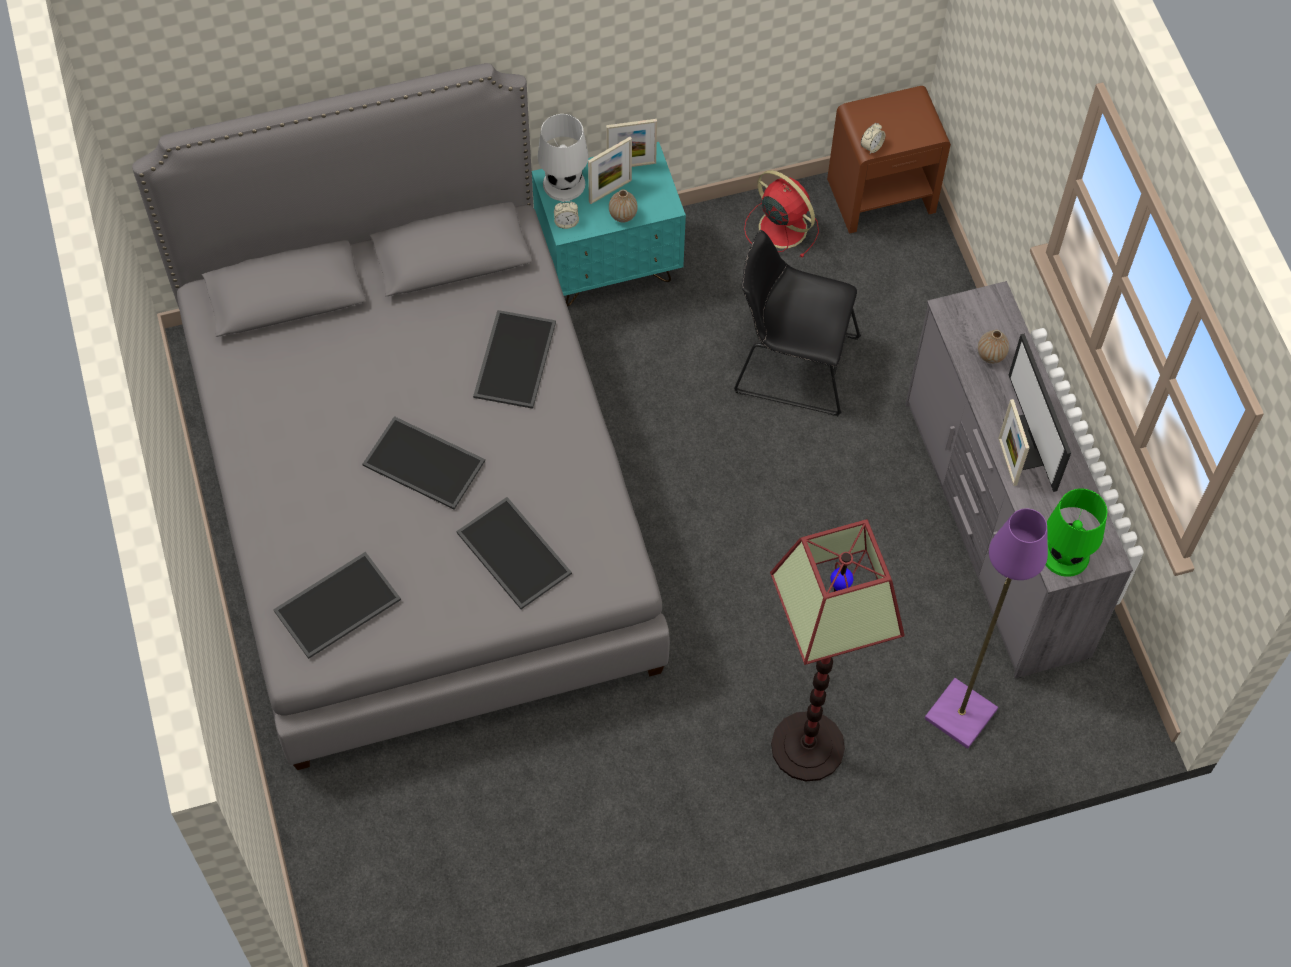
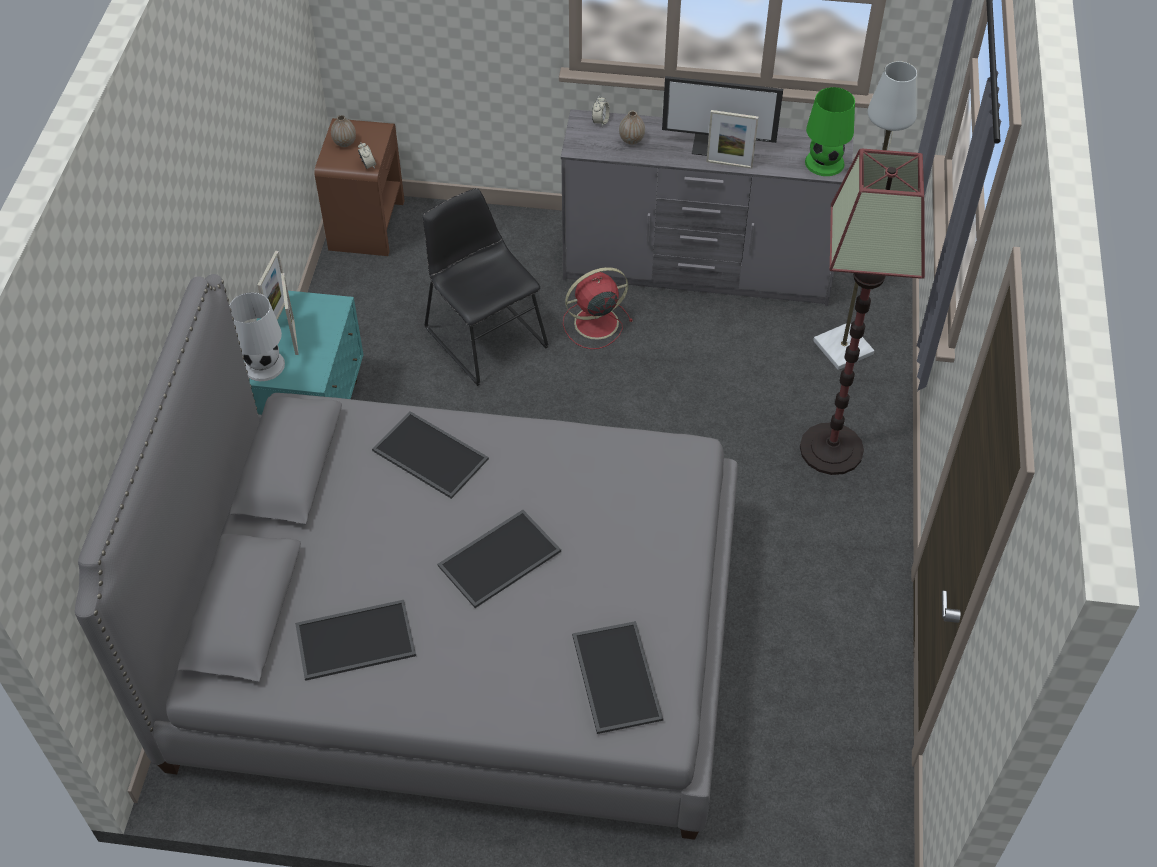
camera: 65 degrees left, 10 degrees down
(511, 553) = (628, 523): tray -> tray (354, 642)
(566, 223) = (305, 377): alarm clock -> alarm clock (600, 121)
(623, 215) = (325, 337): vase -> vase (344, 143)
(781, 227) = (353, 294): red fan -> red fan (594, 323)
(790, 363) = (483, 334): black chair -> black chair turned 105 degrees clockwise
(961, 715) = (844, 347): purple floor lamp -> grey floor lamp

